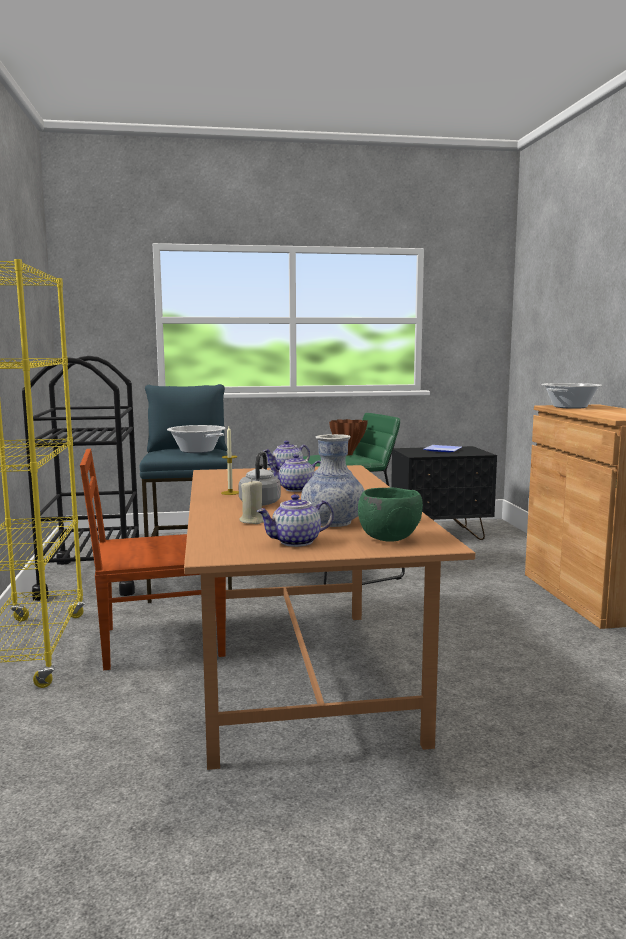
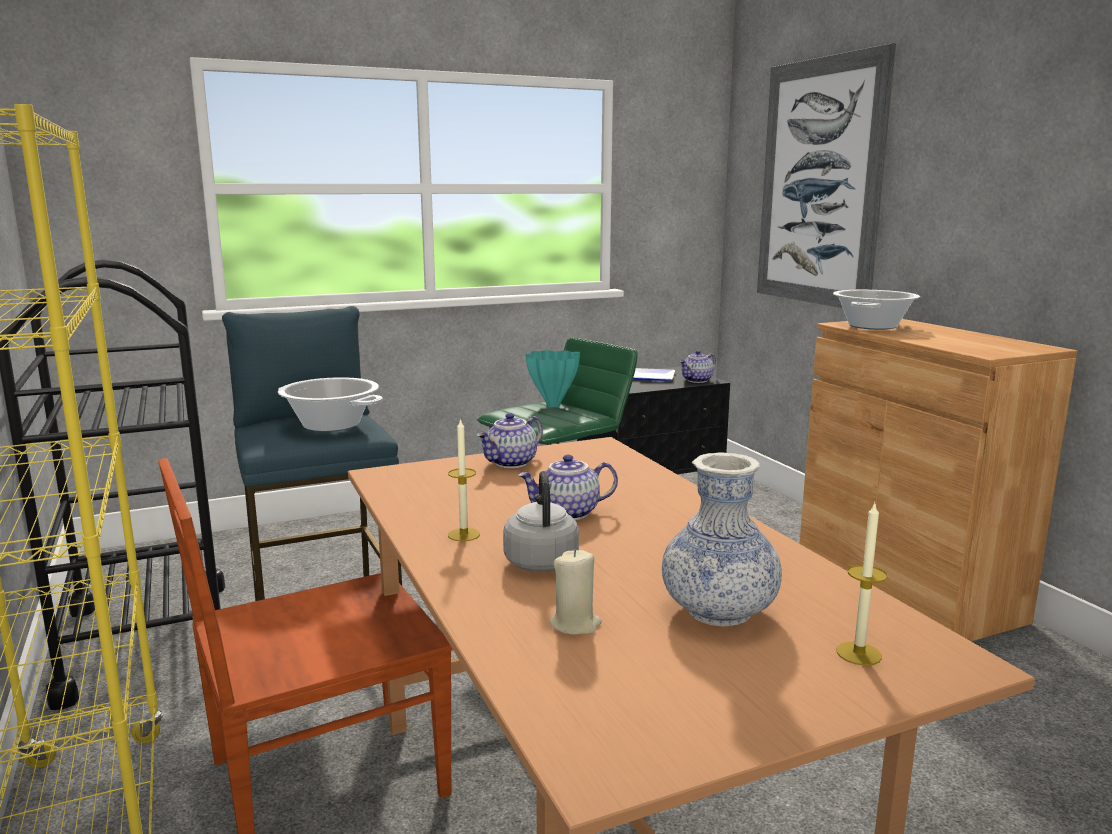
camera: 15 degrees left, 5 degrees up
(296, 542) = (714, 690): teapot -> teapot (697, 380)
(347, 454) = (552, 405): brown vase -> turquoise vase
(388, 539) = (858, 653): green bowl -> candle
(561, 313) = (819, 183): none -> picture

